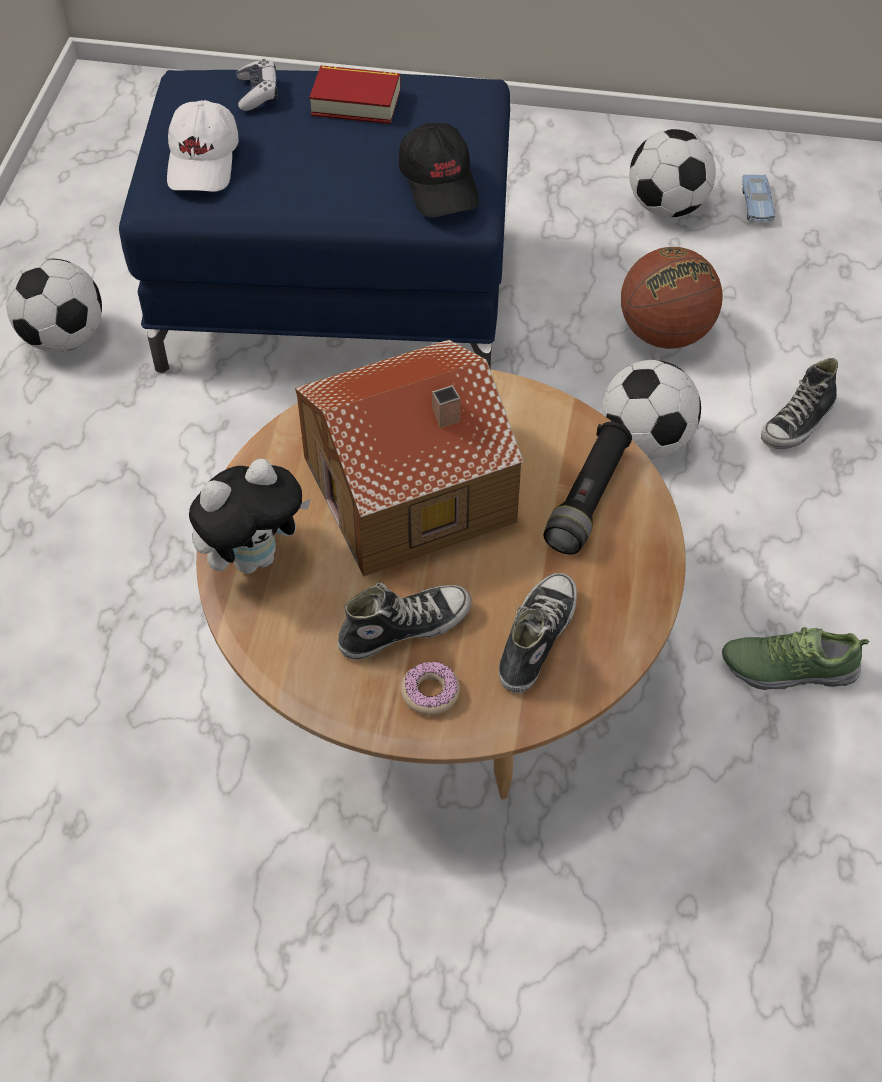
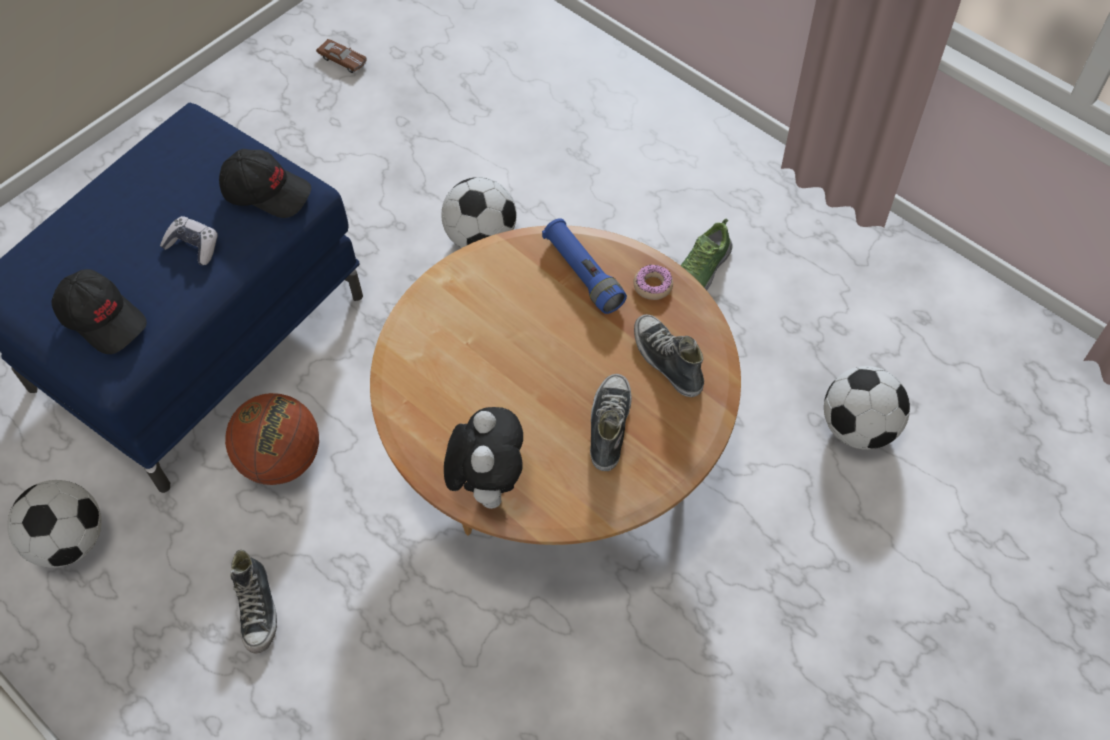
camera: 55 degrees left, 5 degrees up
(204, 162) = (103, 318): white cap -> black cap
(258, 93) = (61, 247): game controller -> game controller (193, 246)
(356, 102) = (135, 194): book -> none
(413, 491) = (503, 362): toy house -> none
(430, 692) = (667, 438): donut -> donut (653, 286)
(588, 499) = (583, 274): black flashlight -> blue flashlight
(665, 333) = (405, 174): basketball -> basketball (282, 460)
(666, 207) = (299, 106): football -> football (858, 428)
(756, 204) = (343, 60): blue toy car -> brown toy car
(797, 423) = (533, 155): shoe -> shoe (258, 609)

